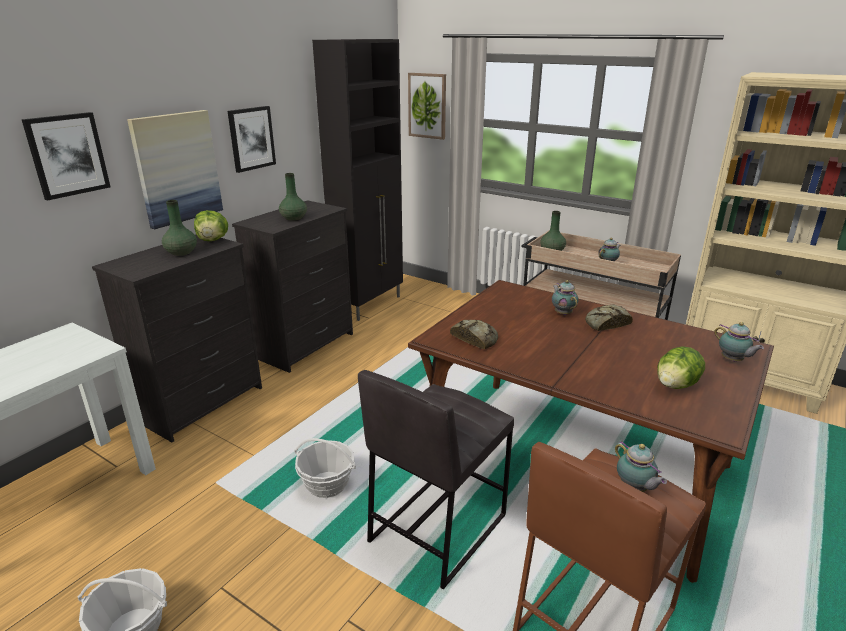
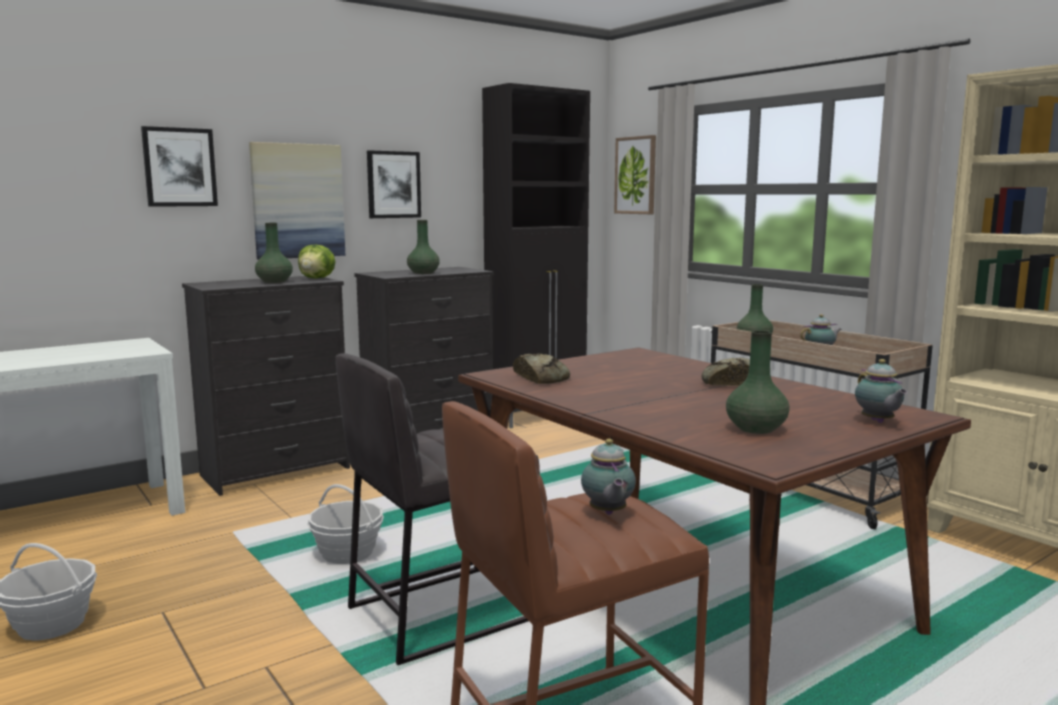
camera: 20 degrees right, 15 degrees down
(562, 313) = (683, 372): teapot -> none
(676, 385) = (756, 429): lettuce -> green vase

